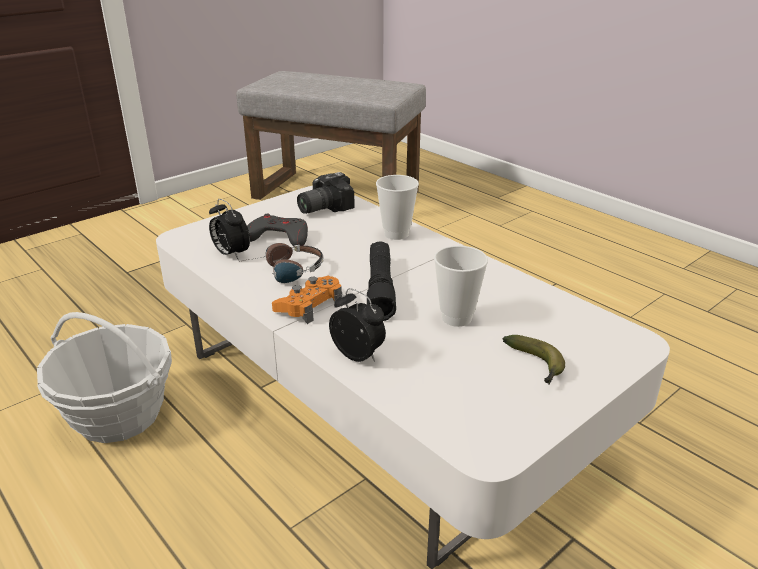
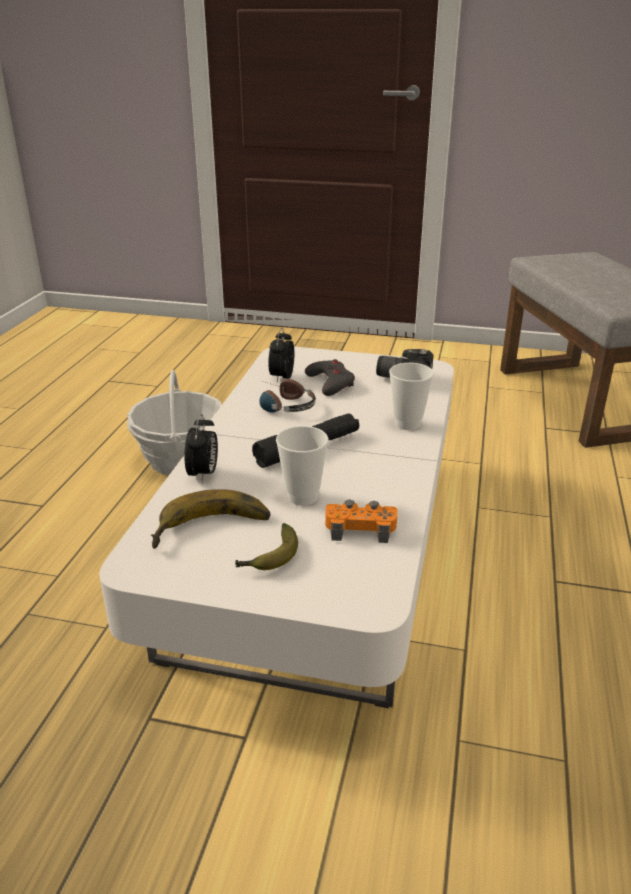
camera: 55 degrees right, 0 degrees up
(309, 306) = (247, 432): orange game controller -> orange game controller (360, 527)
(466, 382) = (213, 531): none -> banana

